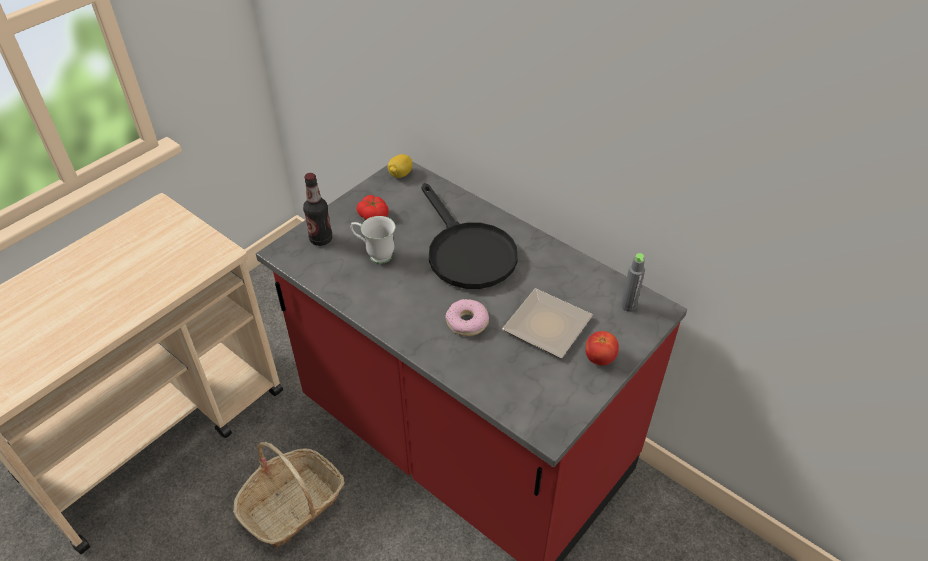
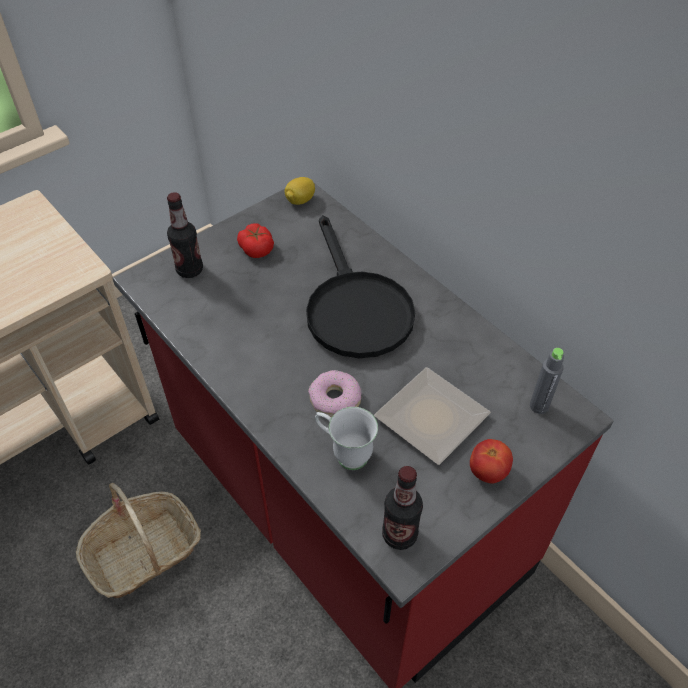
camera: 10 degrees right, 5 degrees up
(375, 255) = (246, 297): white mug -> white mug (344, 453)
(542, 413) = (399, 535): none -> bottle

